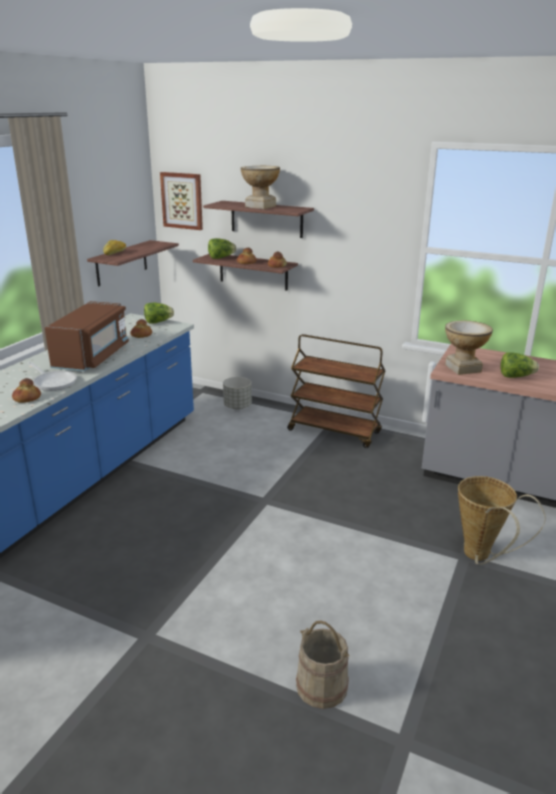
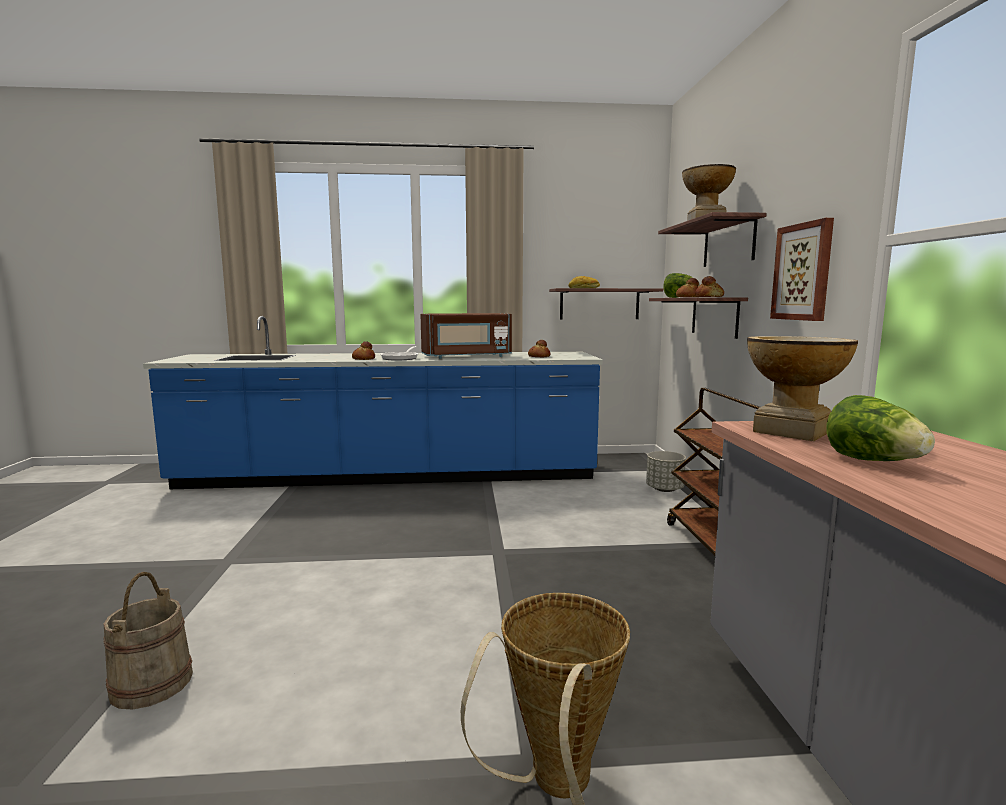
camera: 60 degrees right, 15 degrees down
(158, 322) = (580, 355): lettuce -> none
(182, 200) = (678, 241): picture -> picture (803, 272)

